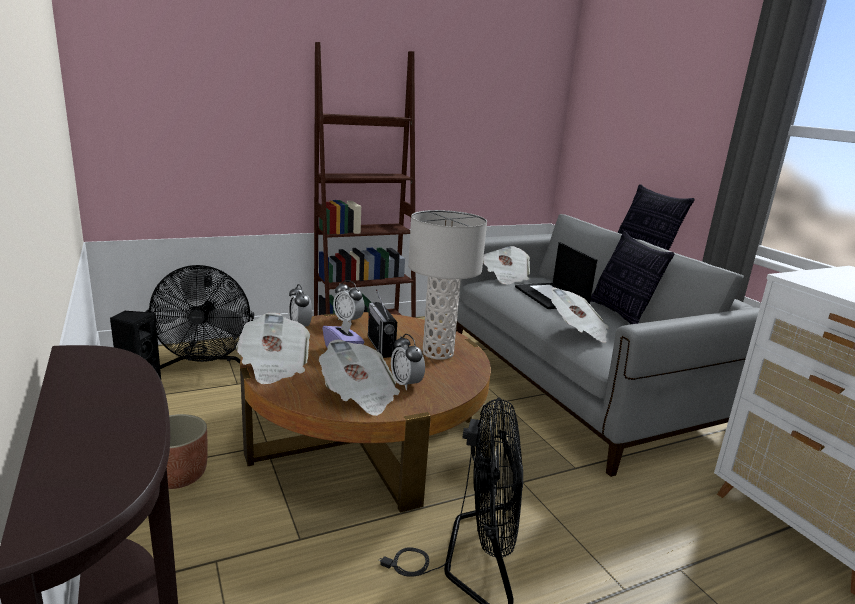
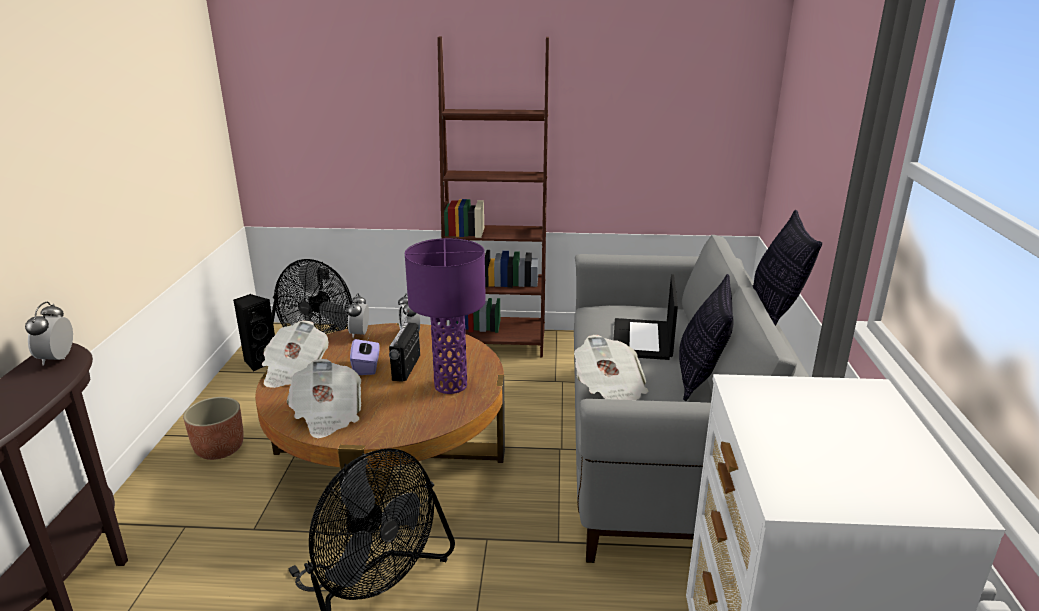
camera: 30 degrees right, 5 degrees up
(406, 384) = (380, 413): alarm clock -> alarm clock (57, 359)
(438, 353) = (451, 385): white table lamp -> purple table lamp
(505, 276) = (624, 304): newspaper -> none

